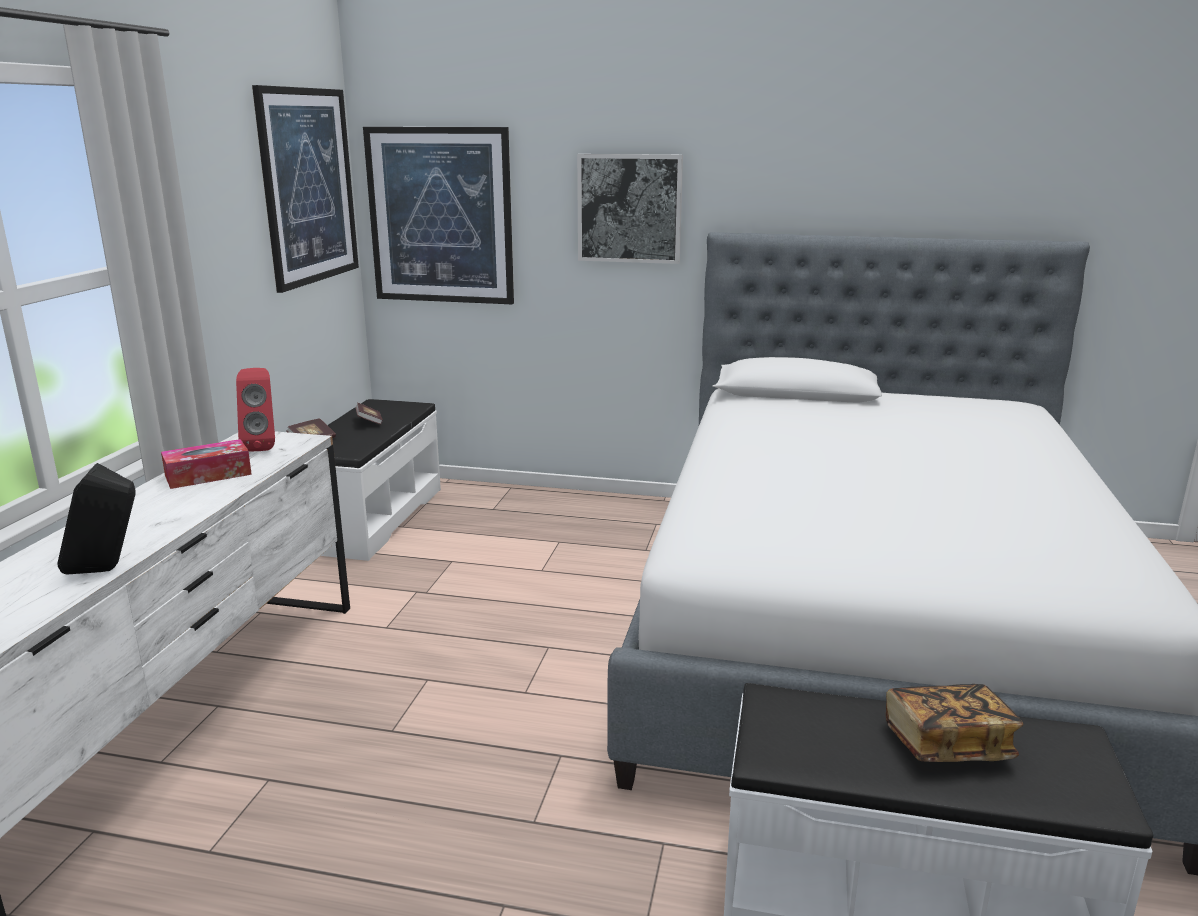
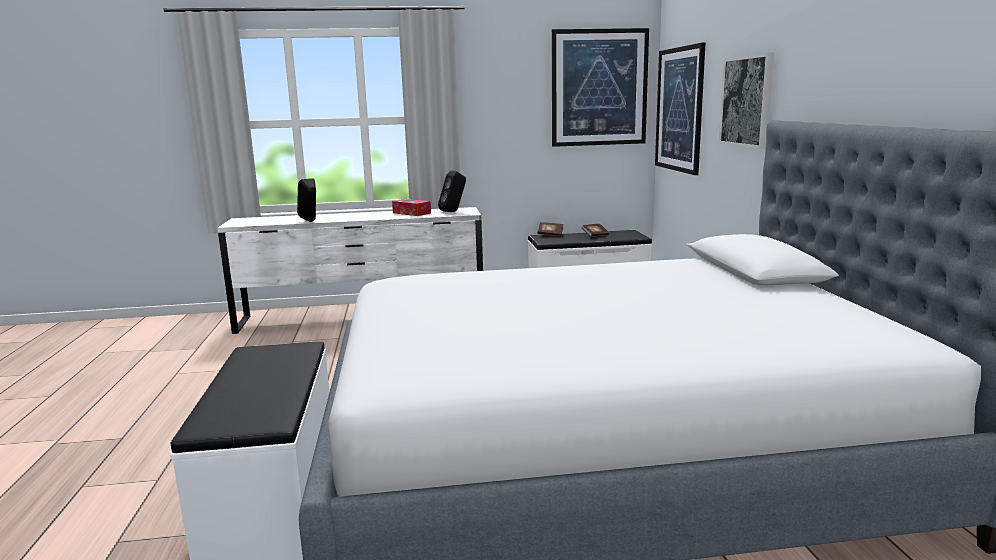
camera: 70 degrees right, 5 degrees down
(263, 446) = (453, 211): red speaker -> black speaker
(947, 744) = (263, 387): book -> none

